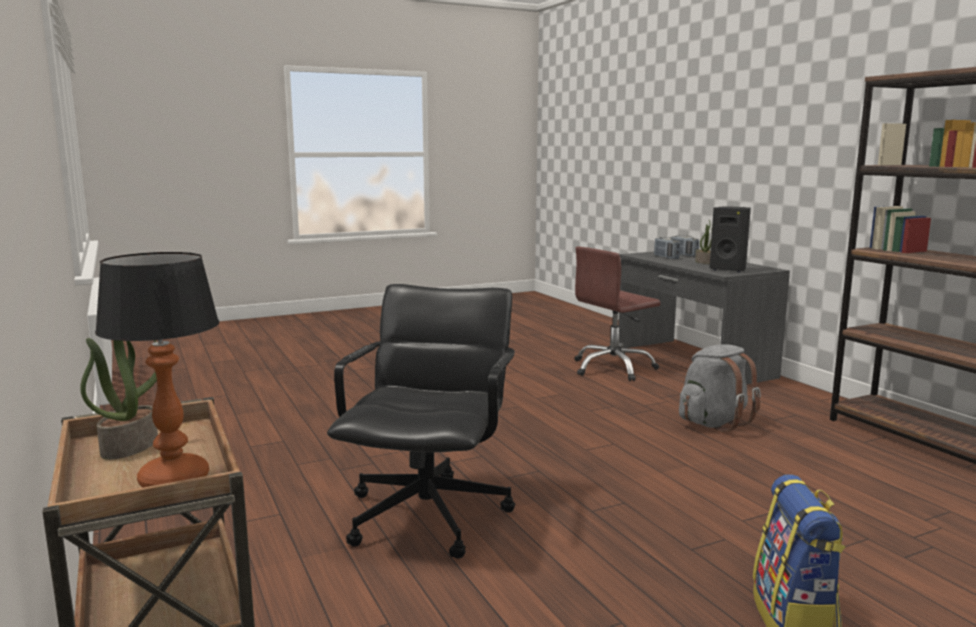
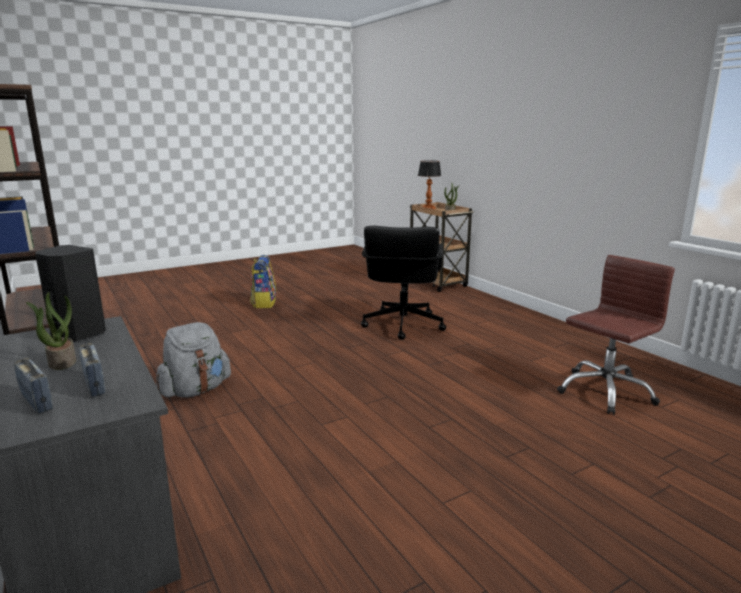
camera: 175 degrees right, 5 degrees up
(613, 368) = (233, 489): brown office chair -> brown office chair (605, 391)

